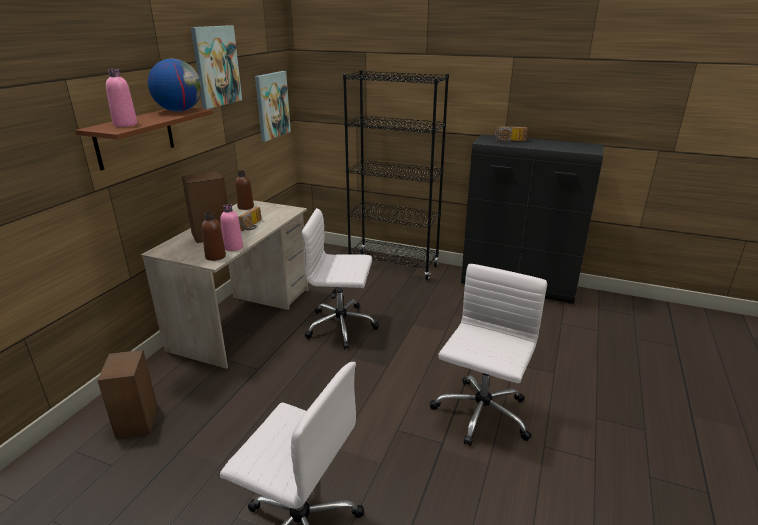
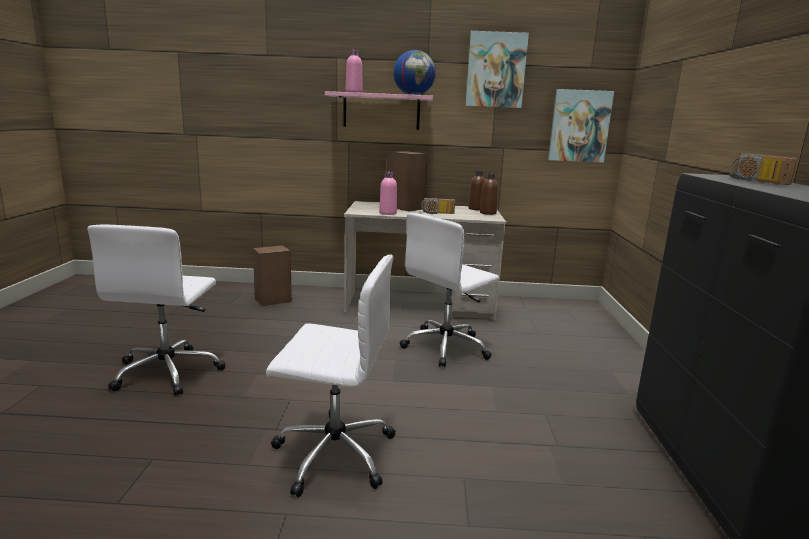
camera: 70 degrees right, 10 degrees down
(135, 137) = (381, 111): brown shelf -> pink shelf
(215, 256) = (366, 211): brown bottle -> brown bottle (488, 213)
(342, 326) = (446, 347): white office chair -> white office chair turned 120 degrees counterclockwise
(393, 266) = (616, 357): black bookcase -> none

